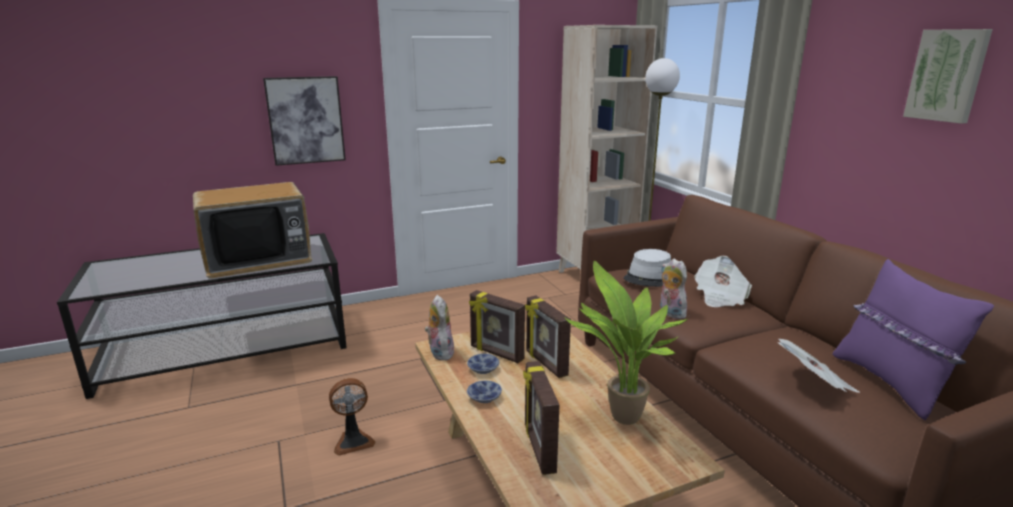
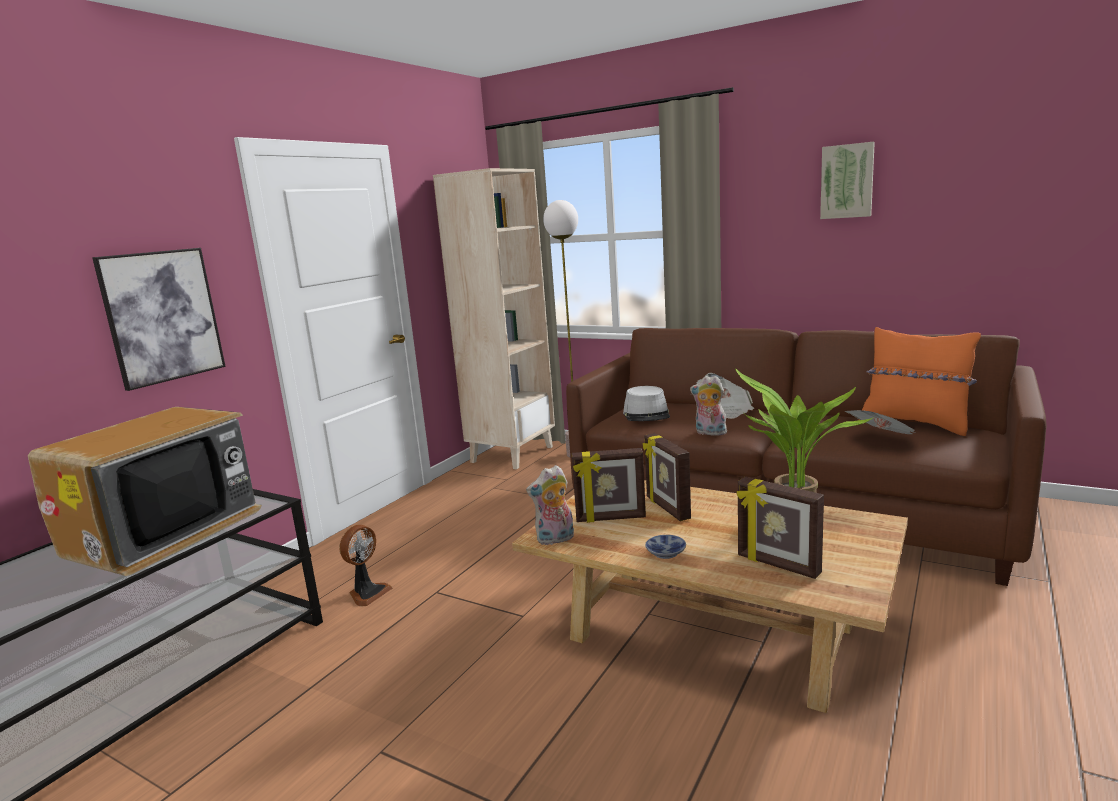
camera: 35 degrees left, 5 degrees down
(353, 441) = (479, 701): fan -> fan (367, 593)
(439, 352) = (555, 540): plush toy -> plush toy turned 60 degrees counterclockwise
(483, 368) = (621, 534): bowl -> none
(545, 363) = (667, 508): picture frame -> picture frame turned 45 degrees clockwise
(891, 383) = (915, 424): purple pillow -> orange pillow

